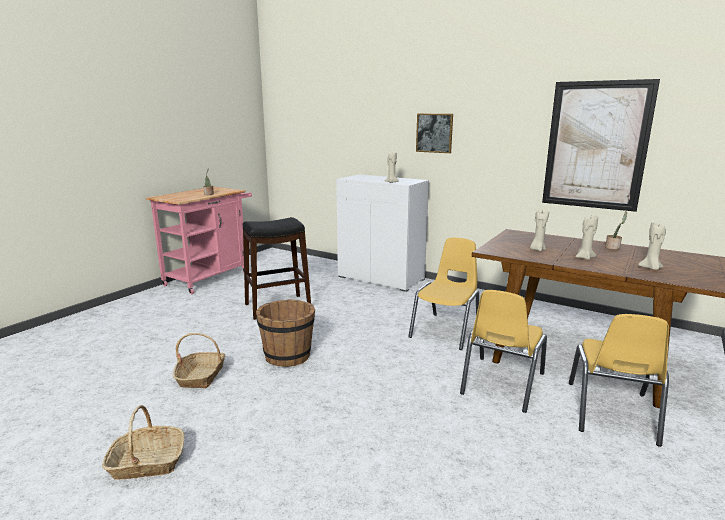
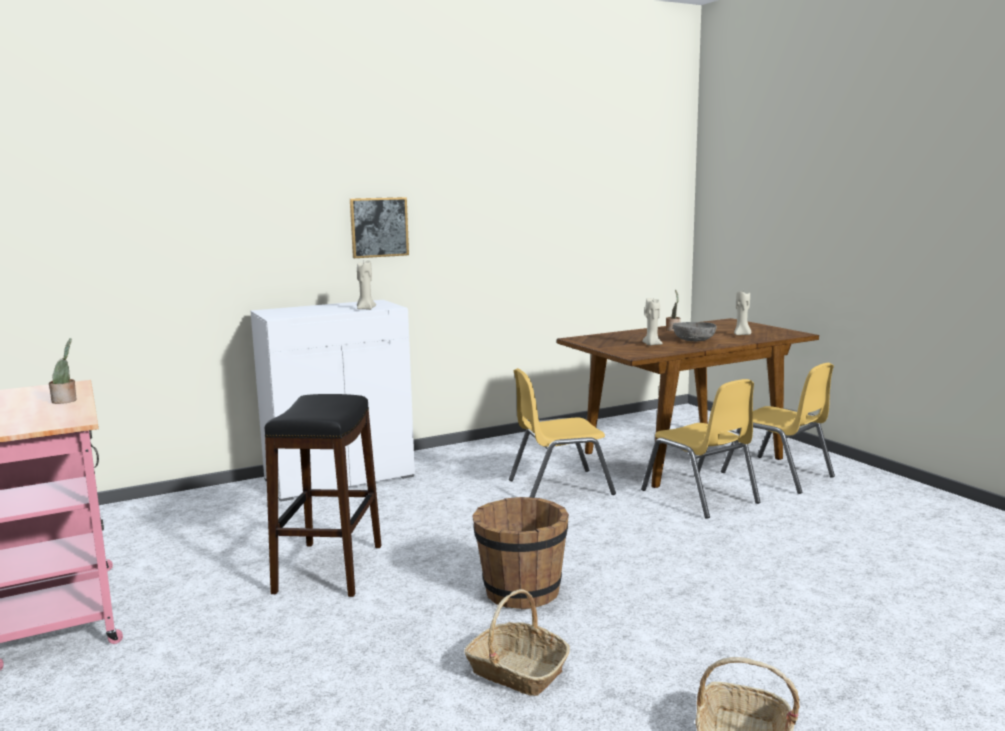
camera: 60 degrees left, 5 degrees down
(446, 331) = (559, 487): yellow chair -> yellow chair turned 75 degrees counterclockwise
(584, 258) = (694, 340): beige candle -> grey bowl
(596, 146) = (573, 229): picture -> none

